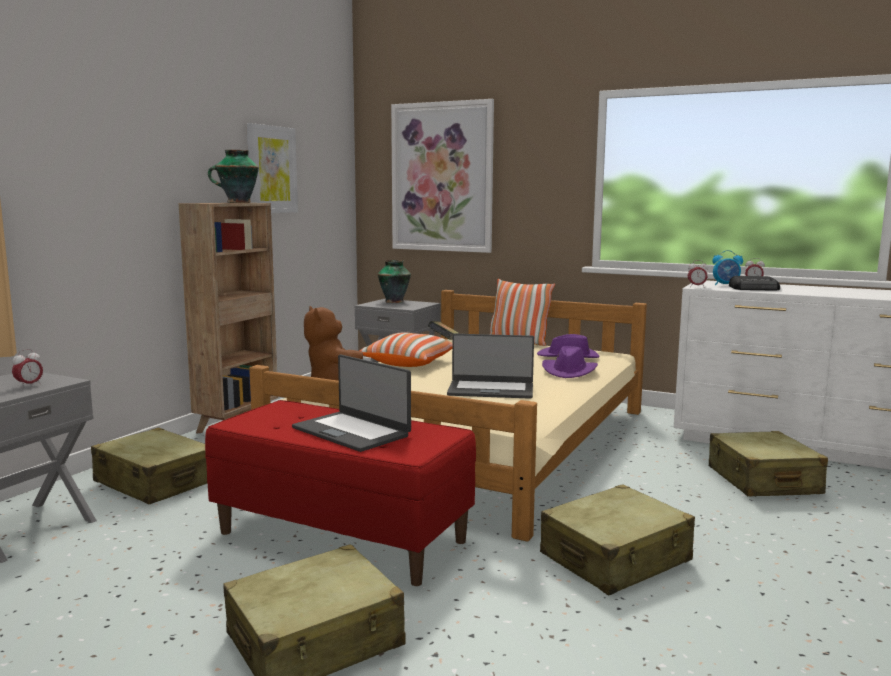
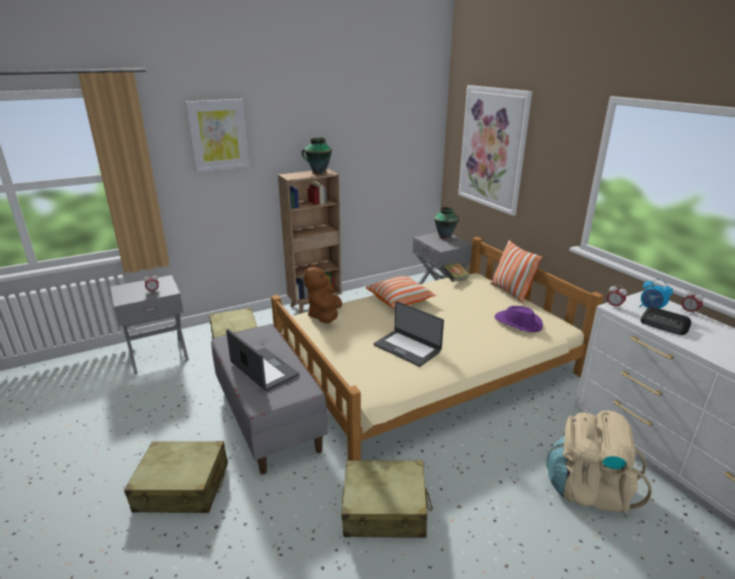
camera: 35 degrees right, 15 degrees up
(271, 169) = (360, 141): picture -> picture (218, 135)
(342, 536) = (269, 419): red bench -> grey bench
(352, 431) = (263, 369): laptop -> laptop turned 150 degrees clockwise
(569, 371) = (491, 343): purple hat -> none
(763, 481) = (589, 489): beige suitcase -> beige backpack

